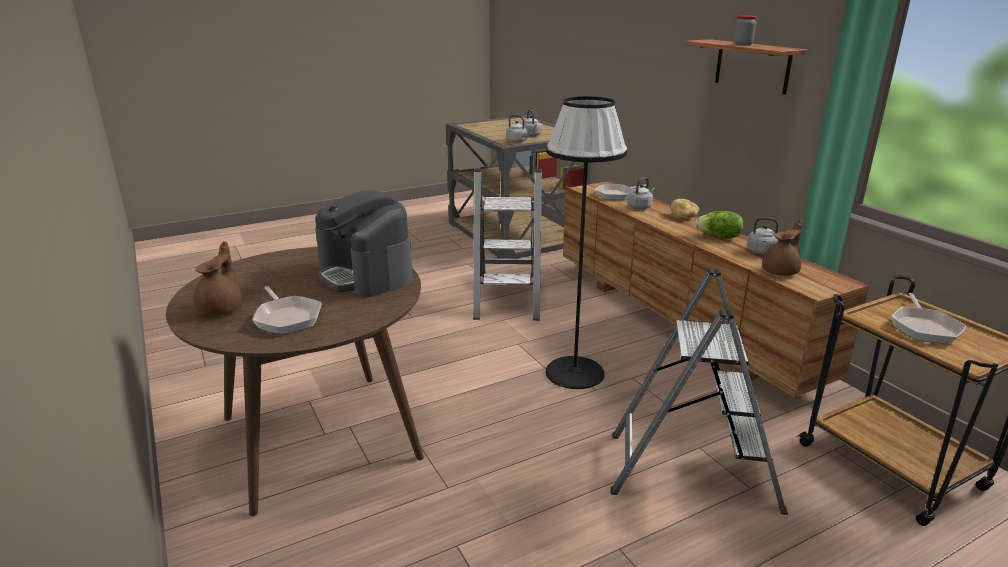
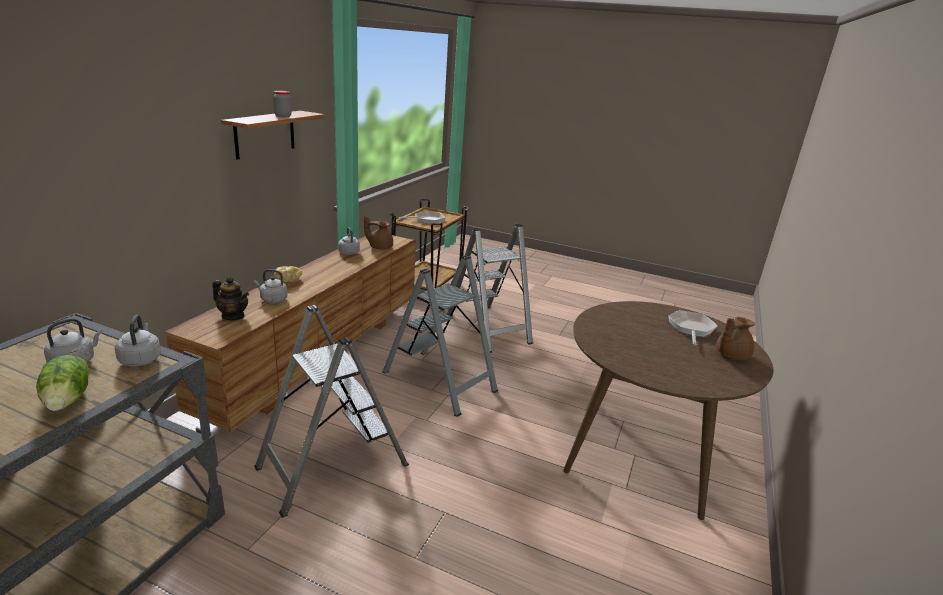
camera: 130 degrees left, 0 degrees up
(366, 275) = (612, 329): coffee machine -> none
(574, 372) = (440, 381): black floor lamp -> grey step ladder
(617, 194) = (233, 316): frying pan -> teapot
(719, 237) = (331, 265): lettuce -> lettuce (68, 399)

